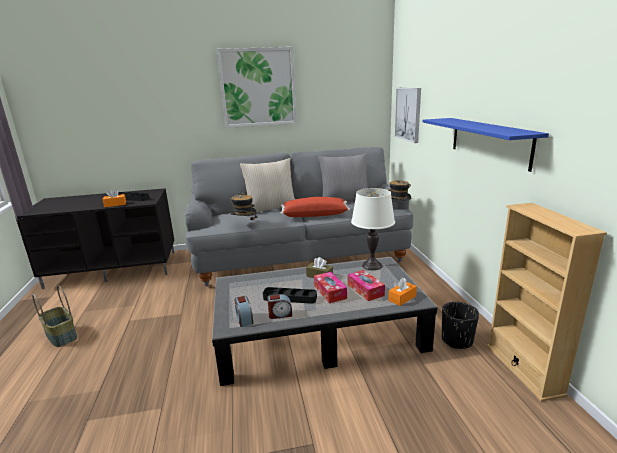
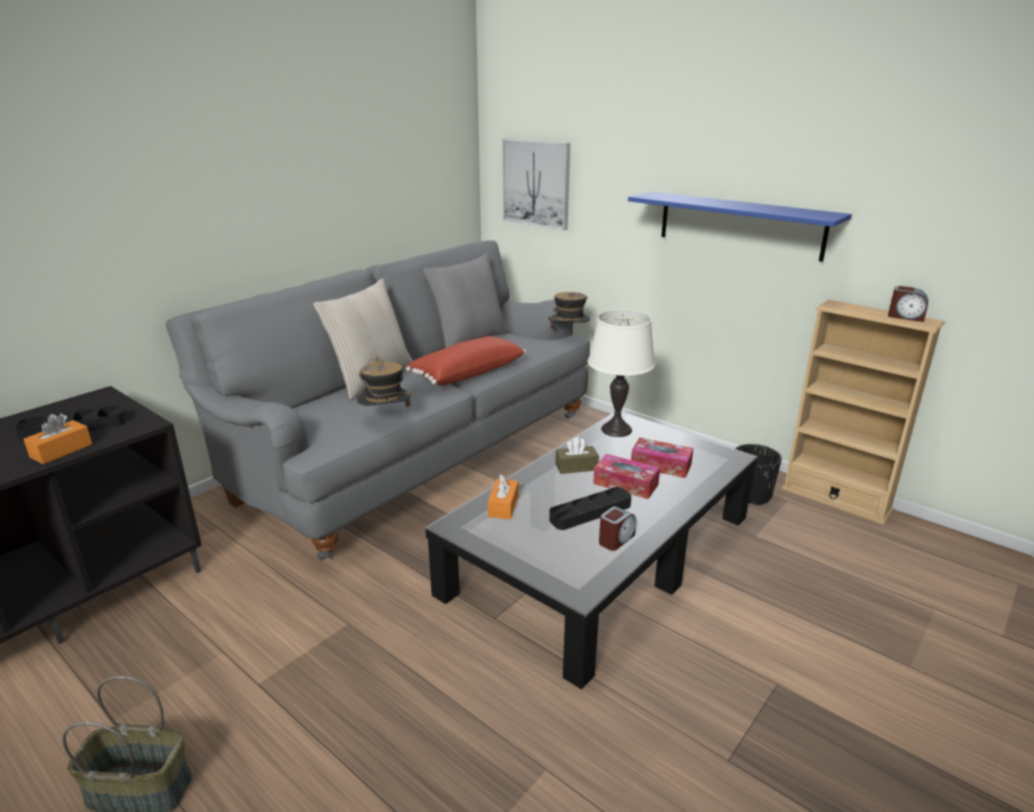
camera: 40 degrees left, 5 degrees up
(244, 319) = (582, 567): alarm clock -> alarm clock (905, 317)
(258, 87) = (282, 142): picture -> none
(402, 298) = (713, 460): orange tissue box -> orange tissue box (503, 506)

